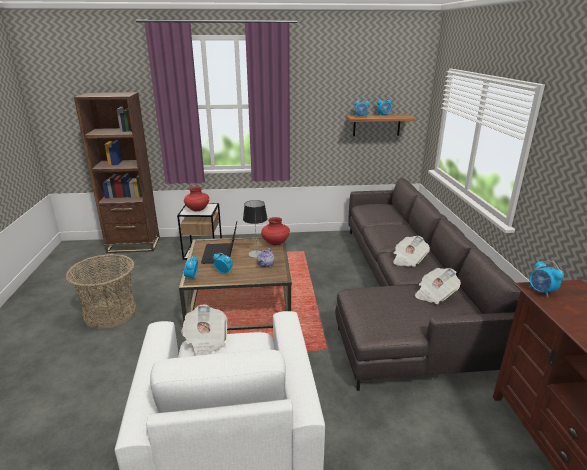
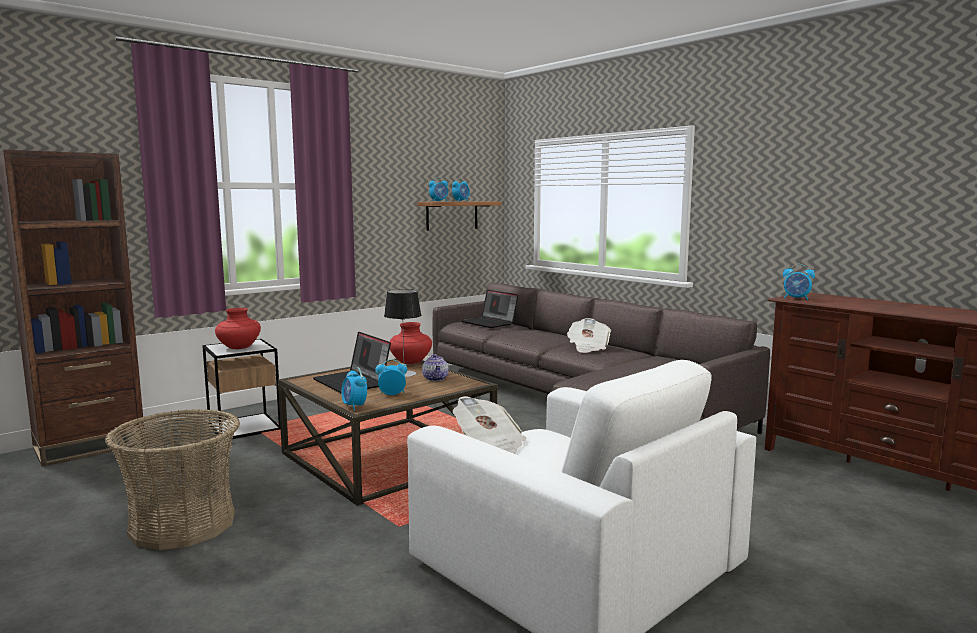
camera: 35 degrees left, 15 degrees down
(382, 212) = (490, 323): none -> laptop
(434, 295) = (658, 362): newspaper -> none

